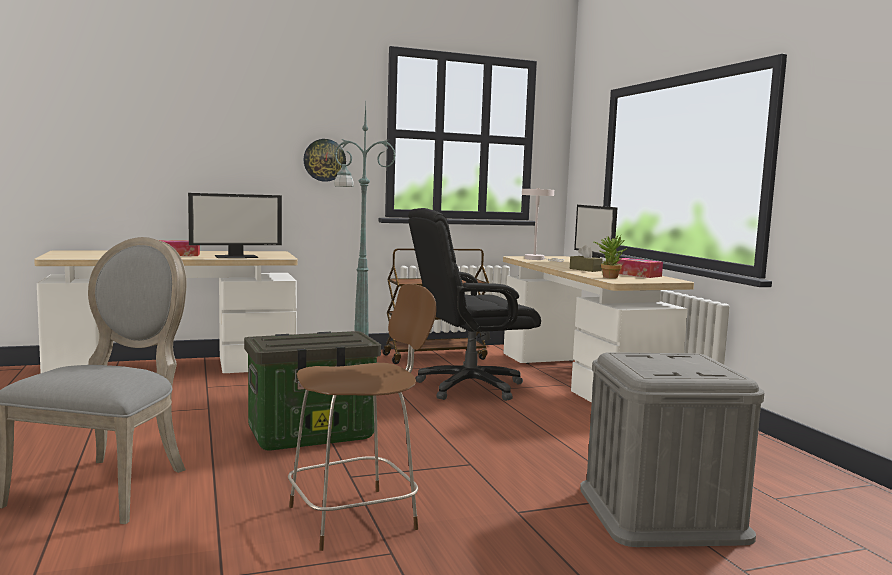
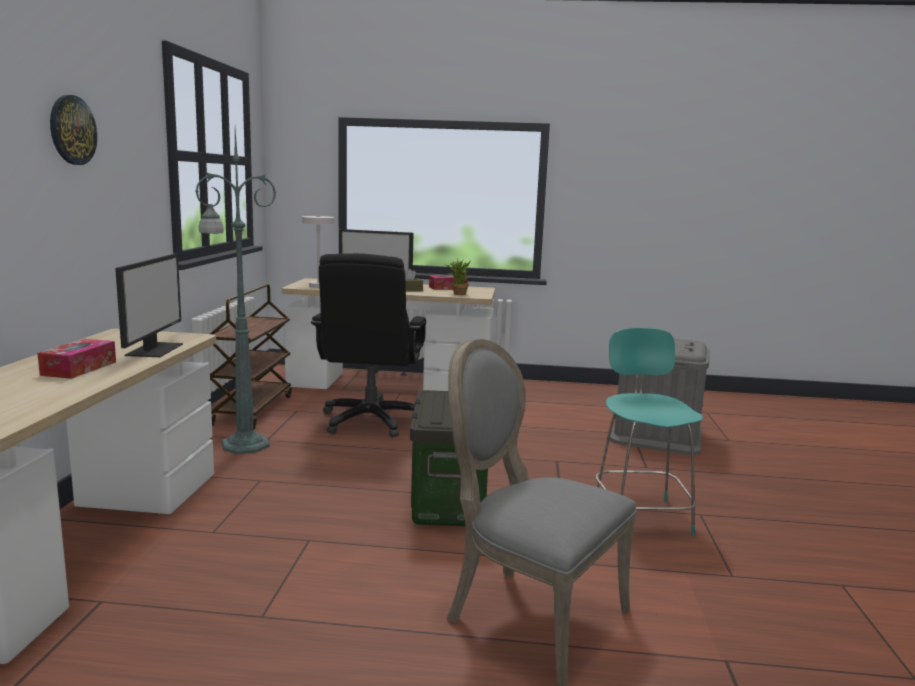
camera: 65 degrees left, 5 degrees up
(324, 160) = (129, 194): wall clock -> wall clock (72, 130)
(357, 517) = (640, 514): brown chair -> turquoise chair

